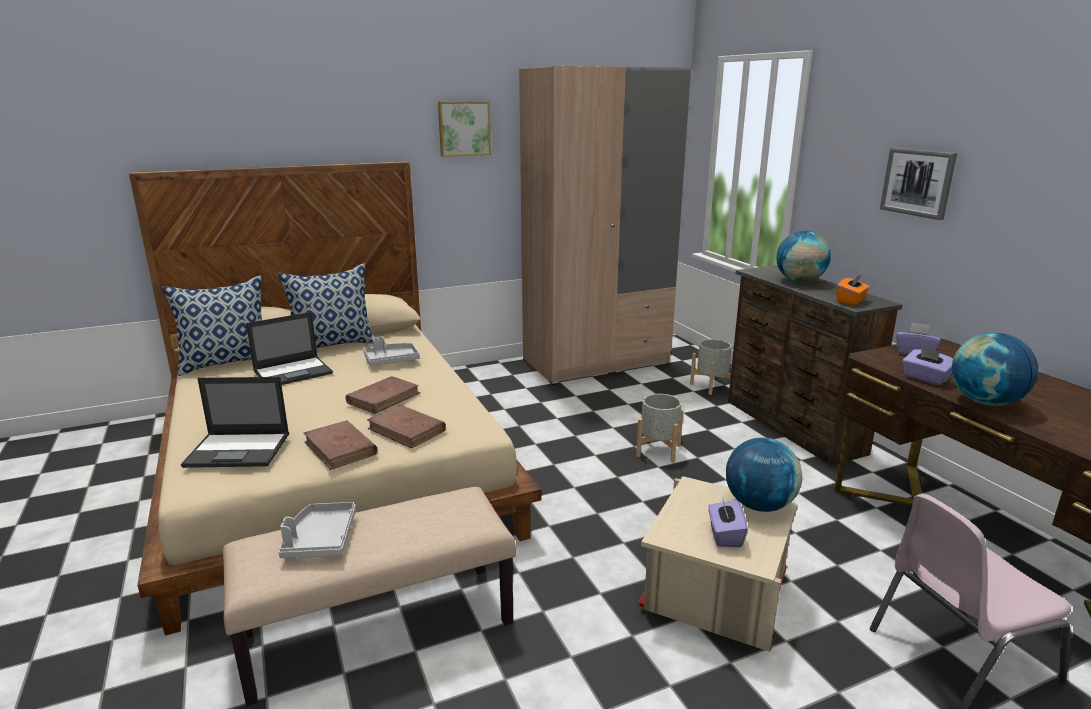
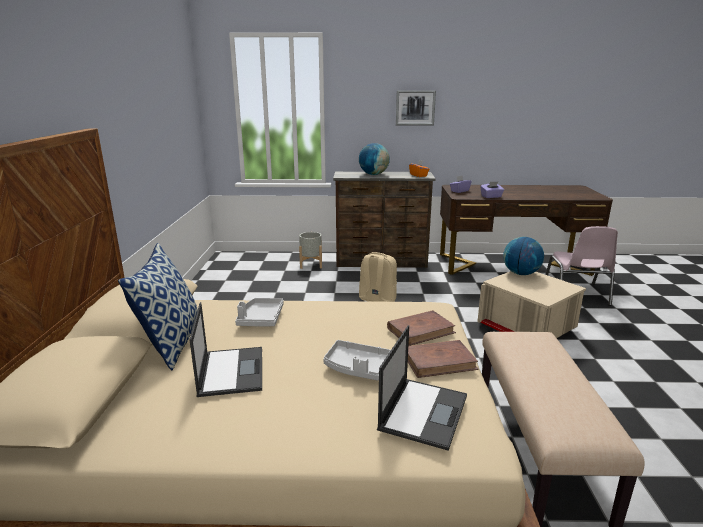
camera: 65 degrees left, 0 degrees up
(227, 363) = (131, 419): pillow -> none
(320, 540) = (559, 397): grey tray -> grey tray (357, 367)
(383, 398) = (348, 332): brown book -> none
(464, 128) = (109, 90): picture -> none
(596, 361) = (224, 284): beige wardrobe -> none
(658, 451) = (376, 301): grey planter -> beige backpack
(725, 535) = (547, 287): purple tissue box -> none
(985, 402) = (521, 196): globe -> none

